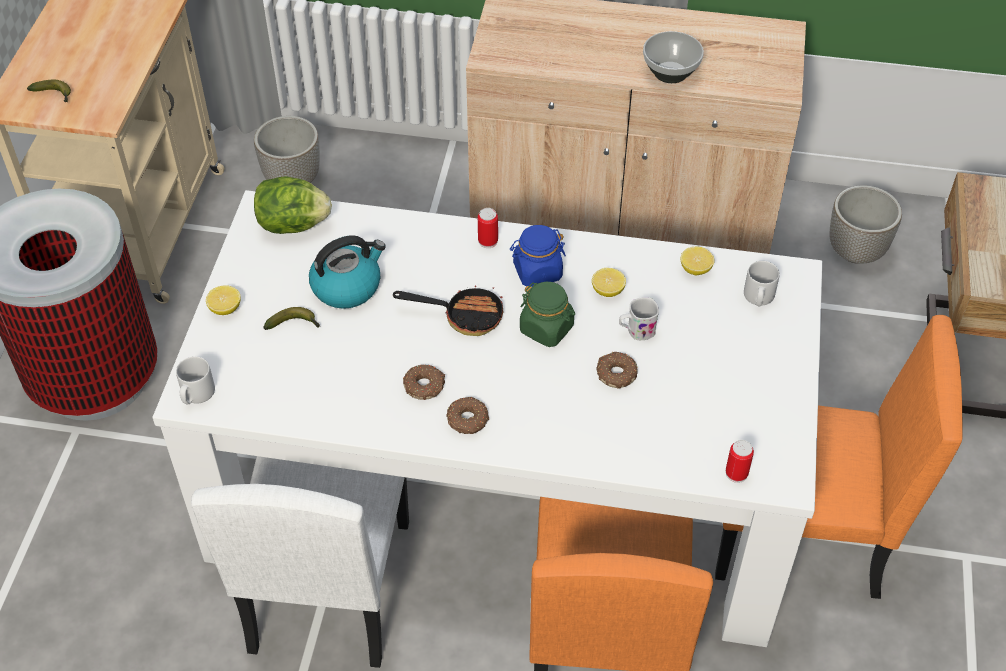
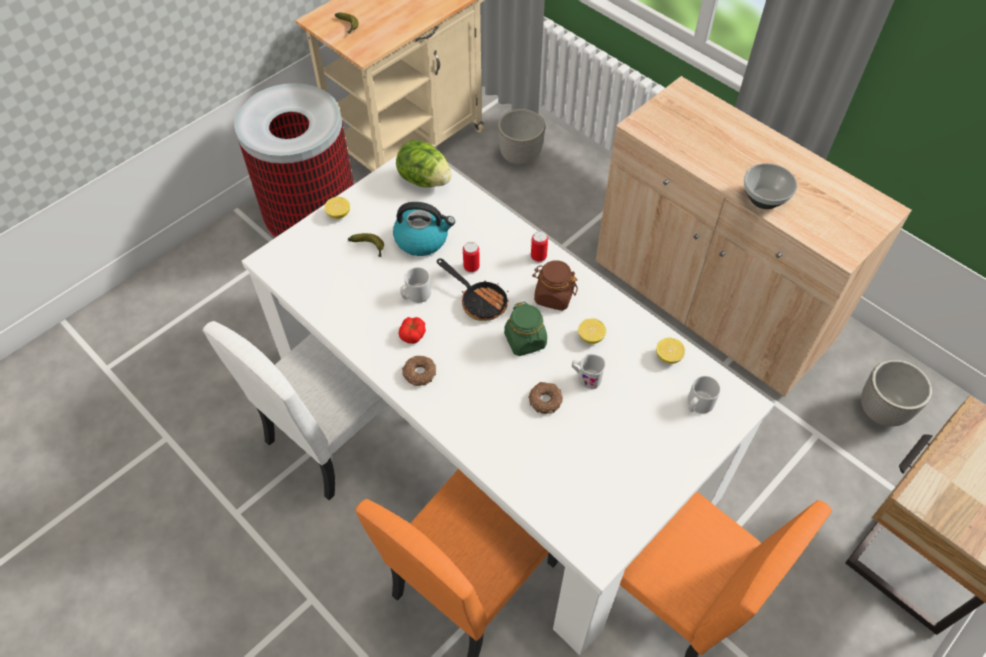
camera: 35 degrees right, 5 degrees up
(196, 394) = (276, 260): grey mug -> grey mug (415, 295)
(425, 386) = (413, 334): donut -> tomato
(537, 271) = (553, 296): blue jar -> brown jar
(736, 473) = (567, 526): can -> can (471, 267)

